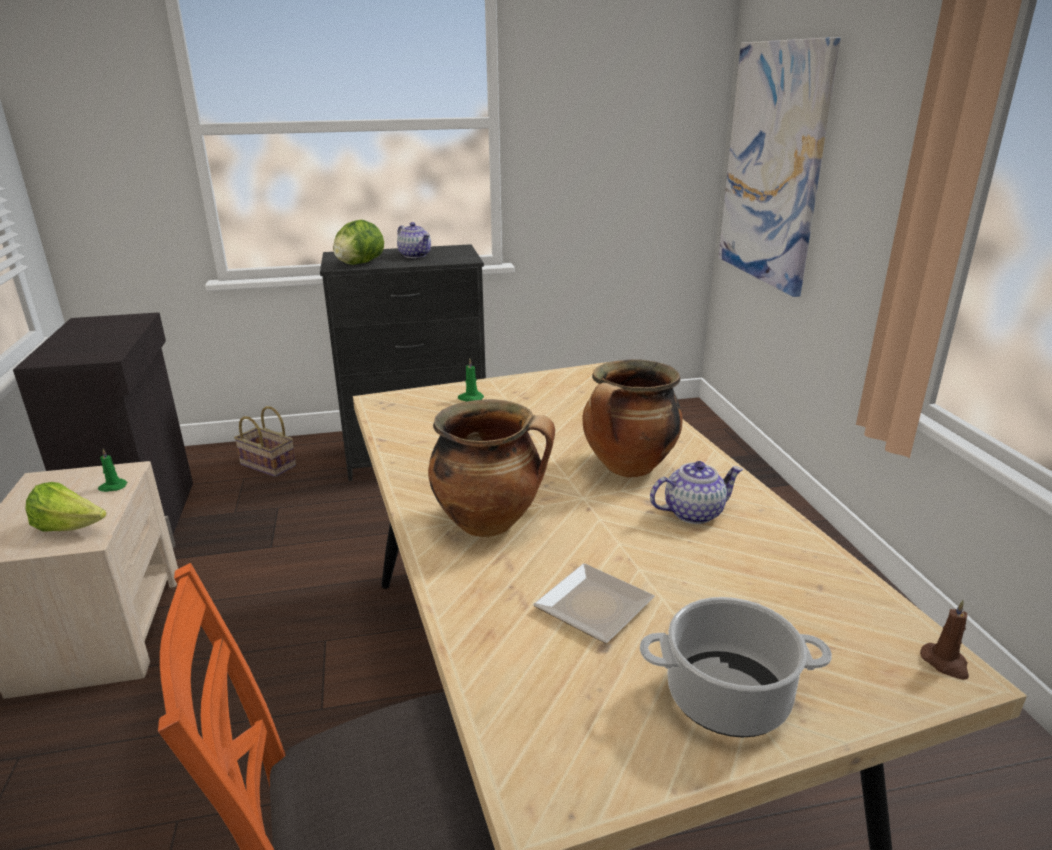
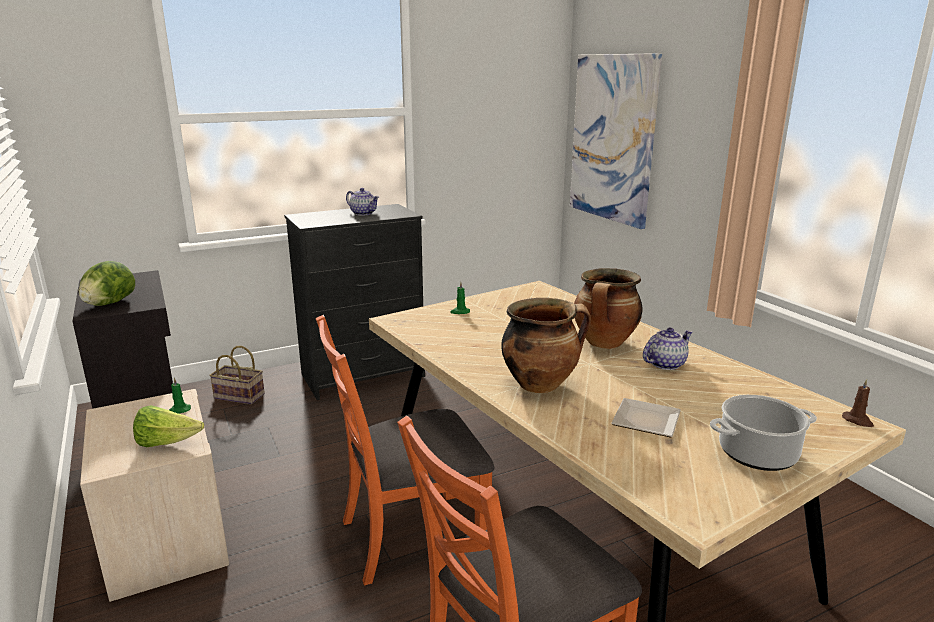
camera: 15 degrees left, 5 degrees down
(359, 264) = (325, 221): lettuce -> lettuce (109, 303)
(363, 680) = (411, 535): none -> orange chair

